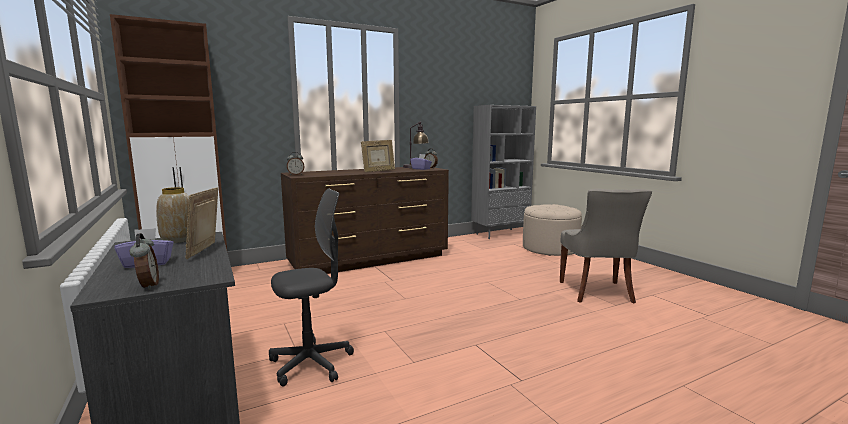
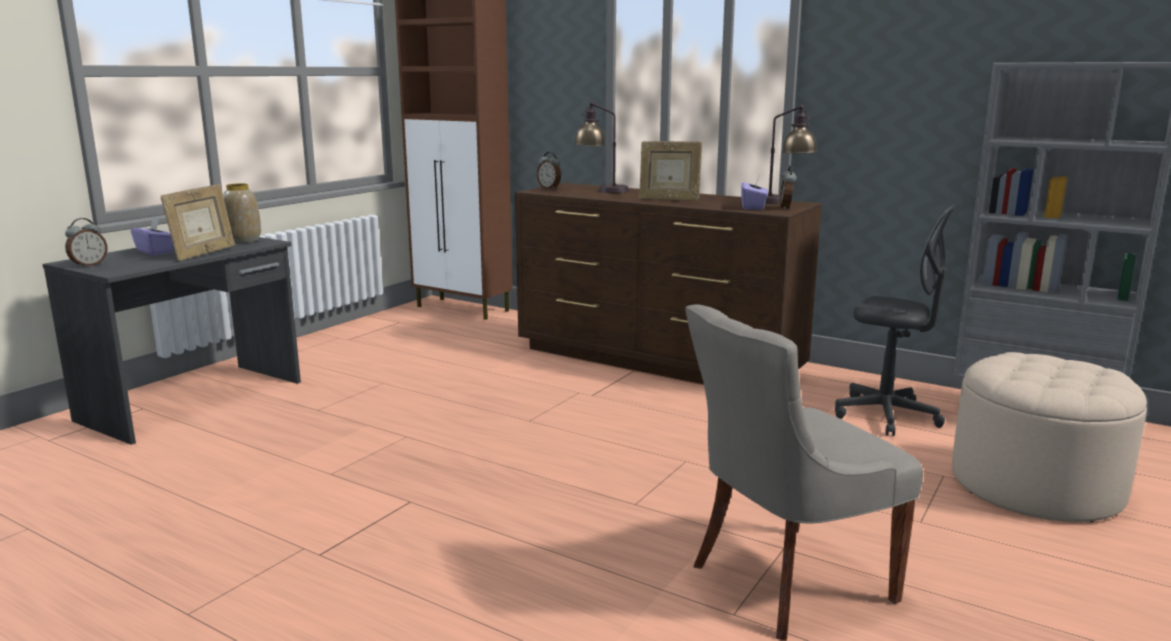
camera: 60 degrees right, 5 degrees up
(205, 251) = (203, 254): picture frame -> picture frame turned 150 degrees clockwise
(311, 364) = (293, 424): grey office chair -> grey office chair (886, 416)
(327, 172) = (601, 191): none -> table lamp

